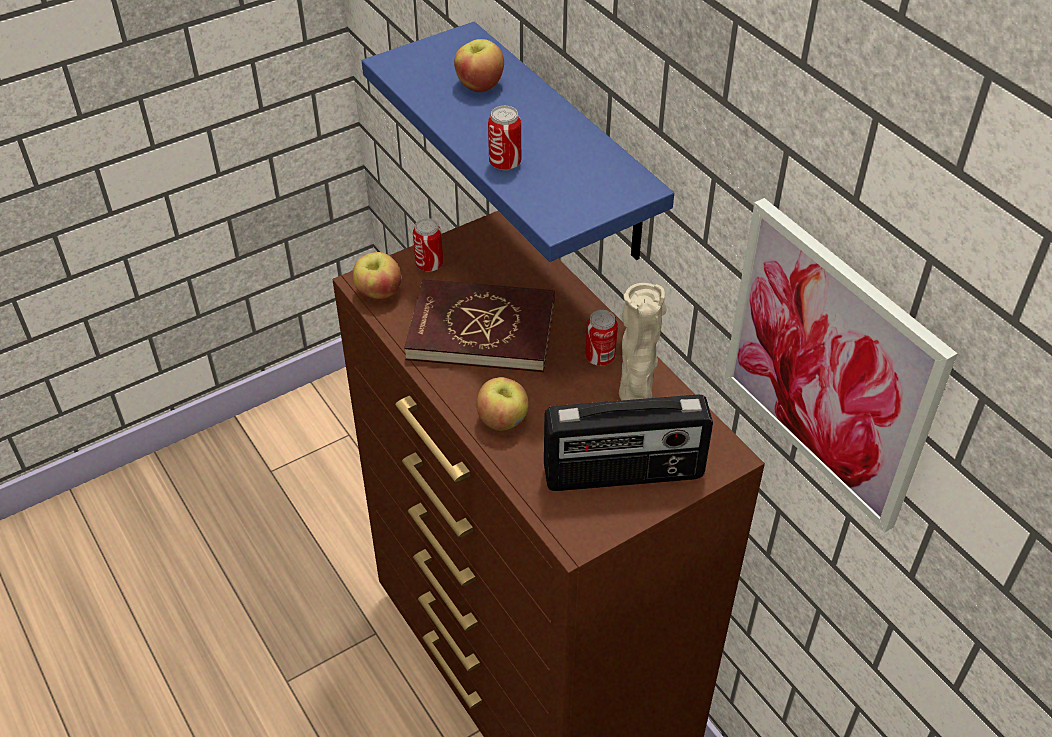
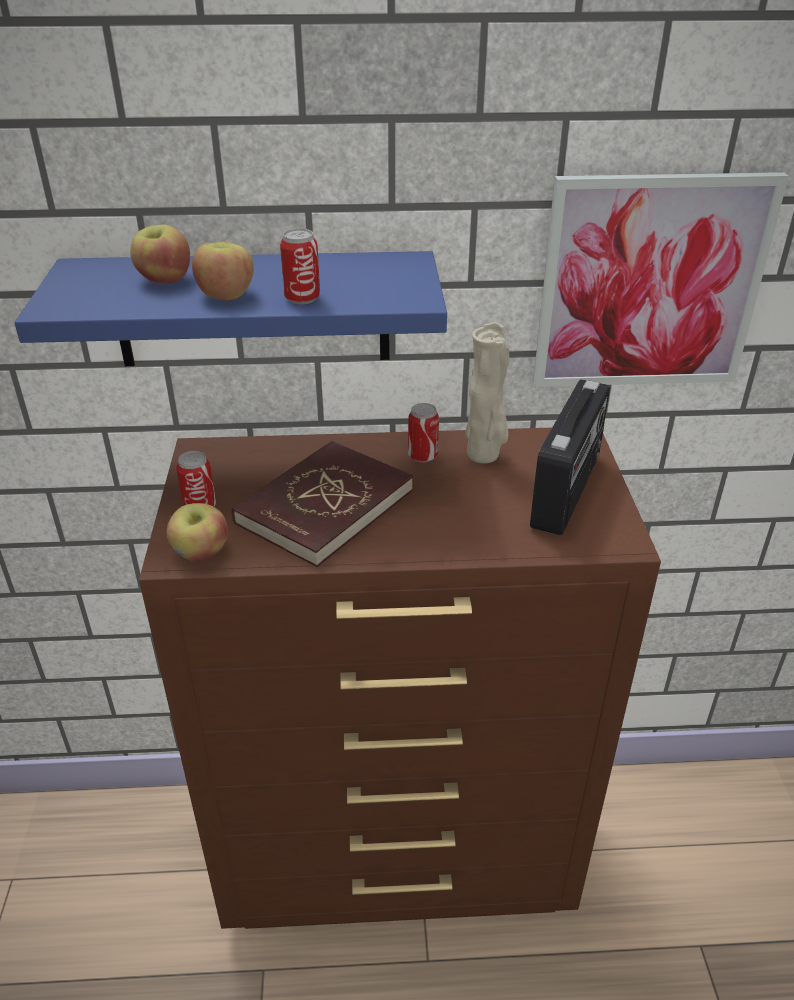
camera: 60 degrees left, 10 degrees down
(502, 420) = (452, 534): apple -> apple (227, 295)

